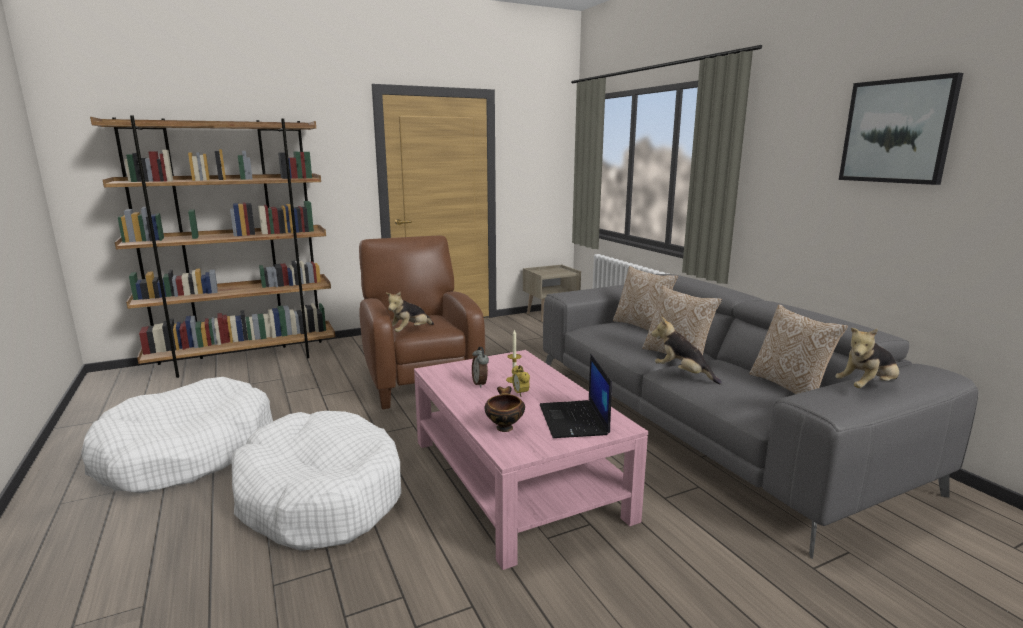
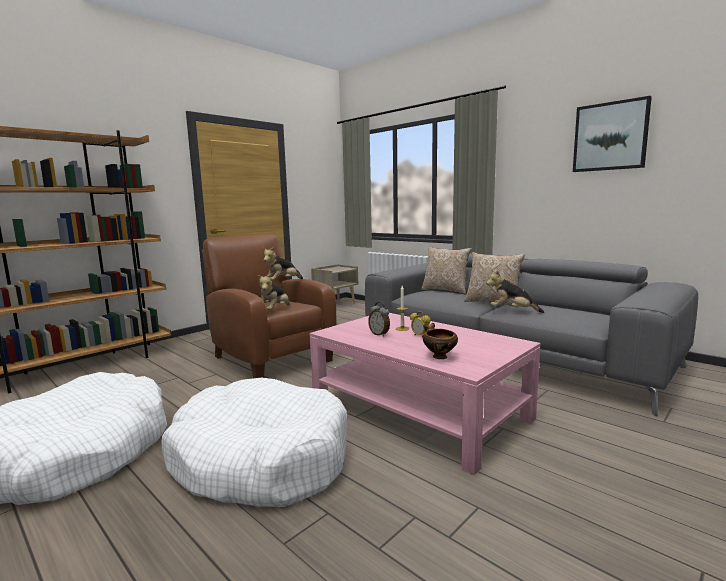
camera: 20 degrees left, 5 degrees down
(574, 420) = (483, 344): laptop -> none
(790, 387) = (584, 309): pillow -> none
(867, 387) = (654, 293): plush toy -> plush toy (282, 282)

